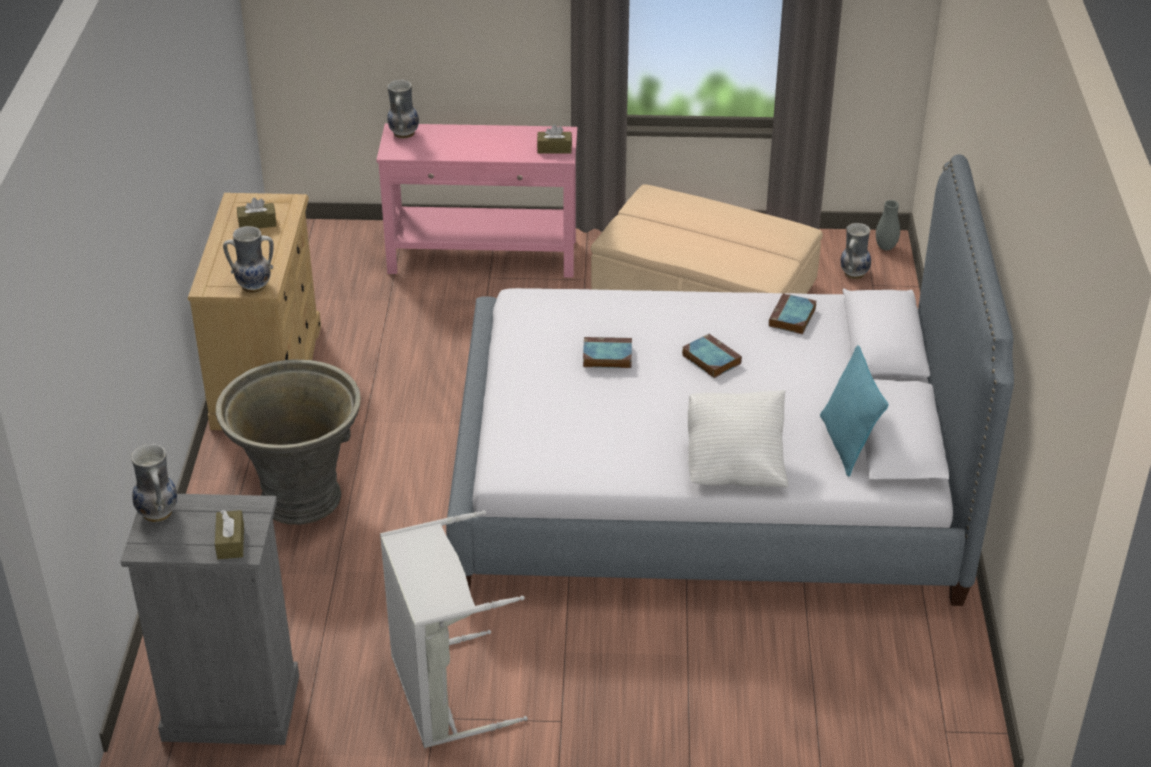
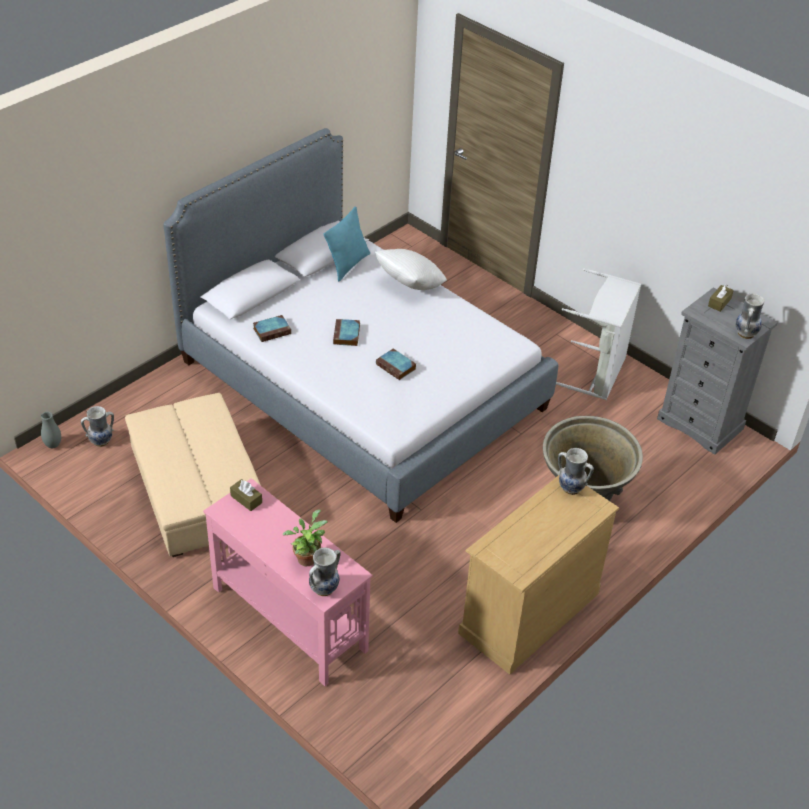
camera: 140 degrees left, 5 degrees up
(257, 223) = (524, 542): brown tissue box -> none
(446, 142) = (307, 557): none -> potted plant

